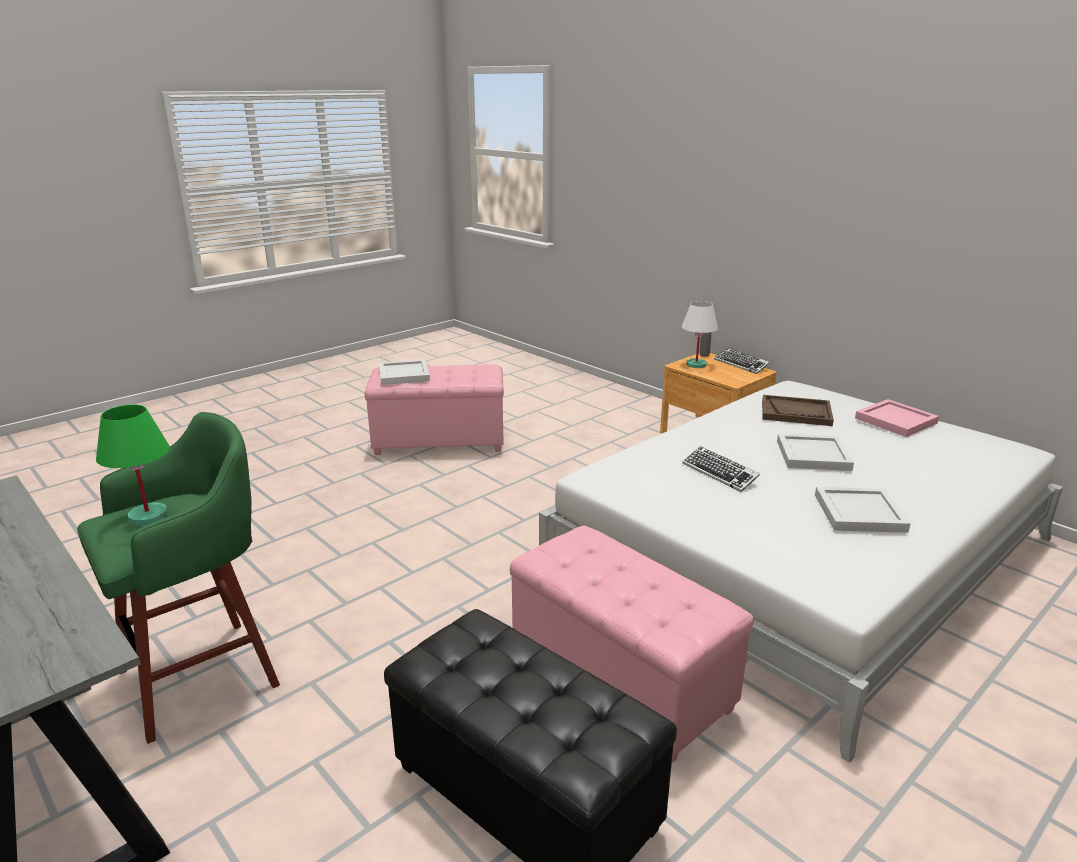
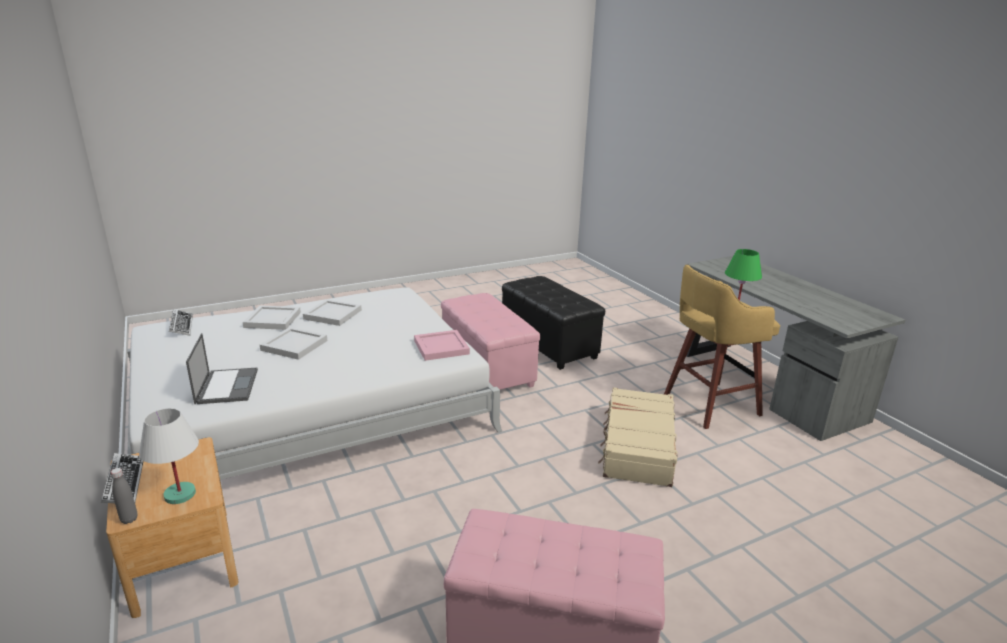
camera: 165 degrees left, 0 degrees up
(204, 676) = (708, 405): green stool -> yellow stool
(352, 578) = (637, 446): none -> beige suitcase
(405, 375) = (606, 554): white tray -> white tray (272, 319)
(719, 473) = (376, 345): keyboard -> keyboard (181, 326)
(796, 412) = (227, 386): brown tray -> laptop
(894, 420) = (175, 360): pink tray -> pink tray (442, 347)

